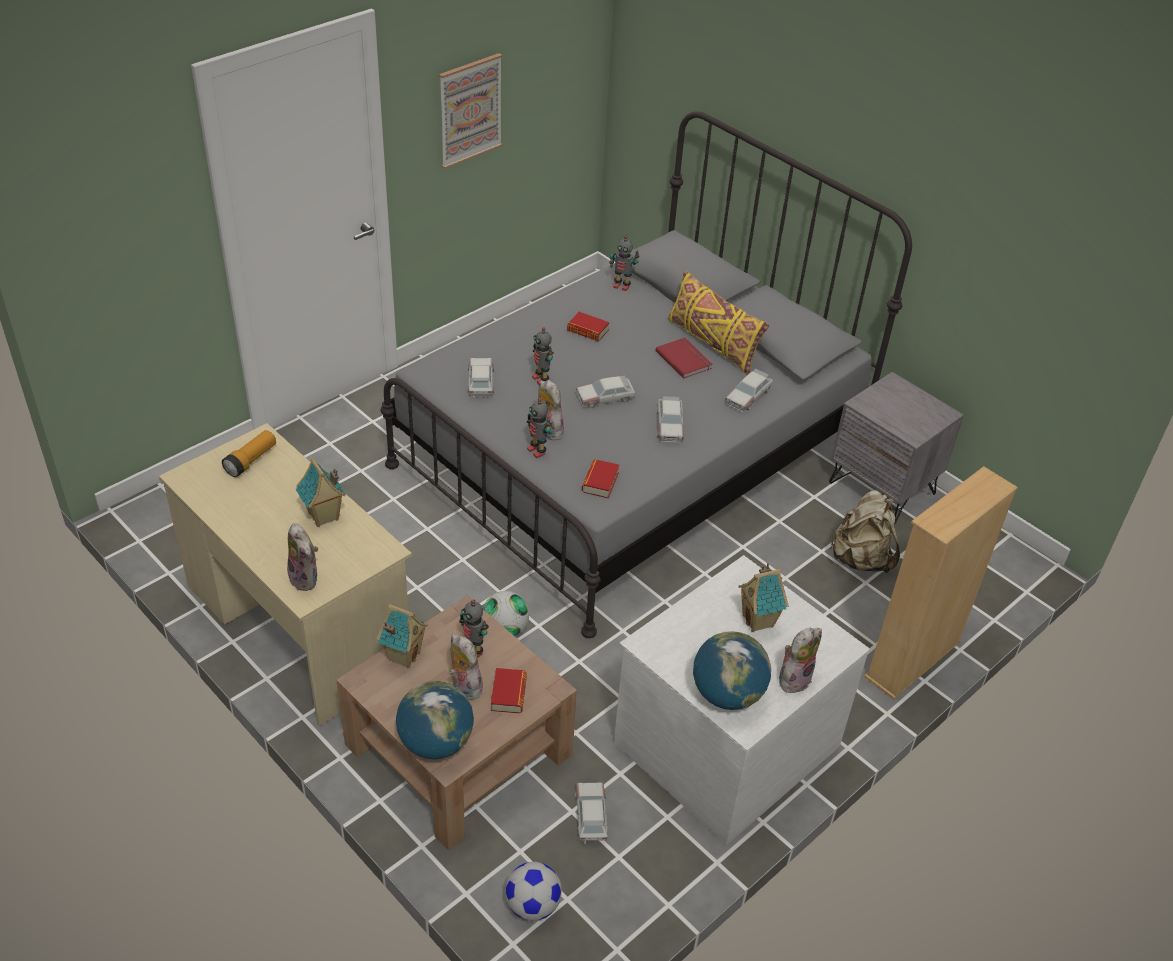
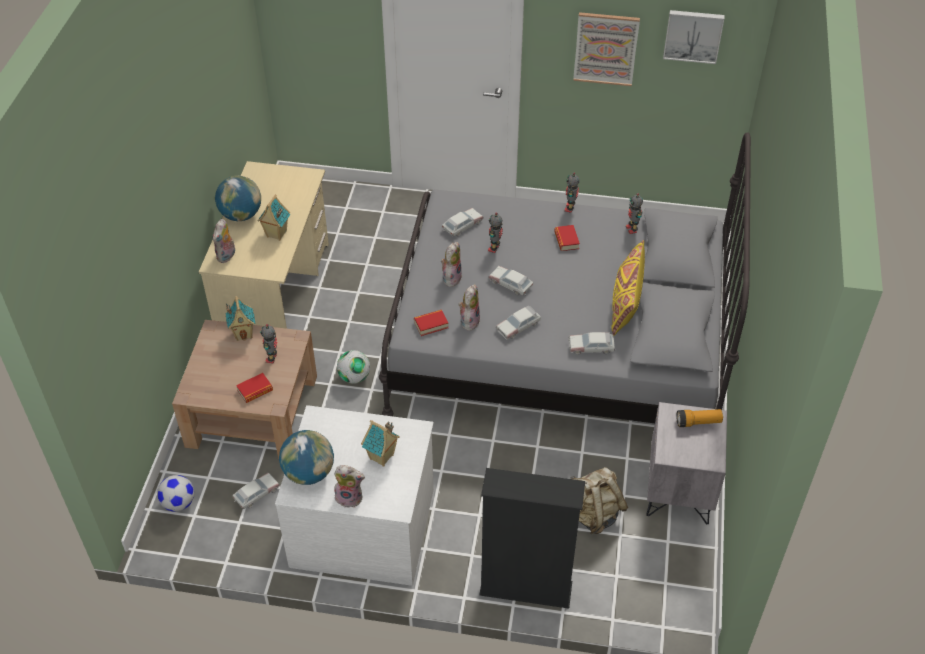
camera: 55 degrees right, 5 degrees up
(251, 460) = (290, 183): flashlight -> flashlight (698, 422)
(436, 742) = (197, 382): globe -> globe (241, 215)
(464, 686) = (244, 369): plush toy -> plush toy (469, 321)
(537, 451) = (428, 283): toy robot -> toy robot (570, 208)
(549, 51) = (693, 35): none -> picture
(685, 359) = (592, 298): red book -> none
(912, 660) = (525, 589): beige bookcase -> black bookcase

